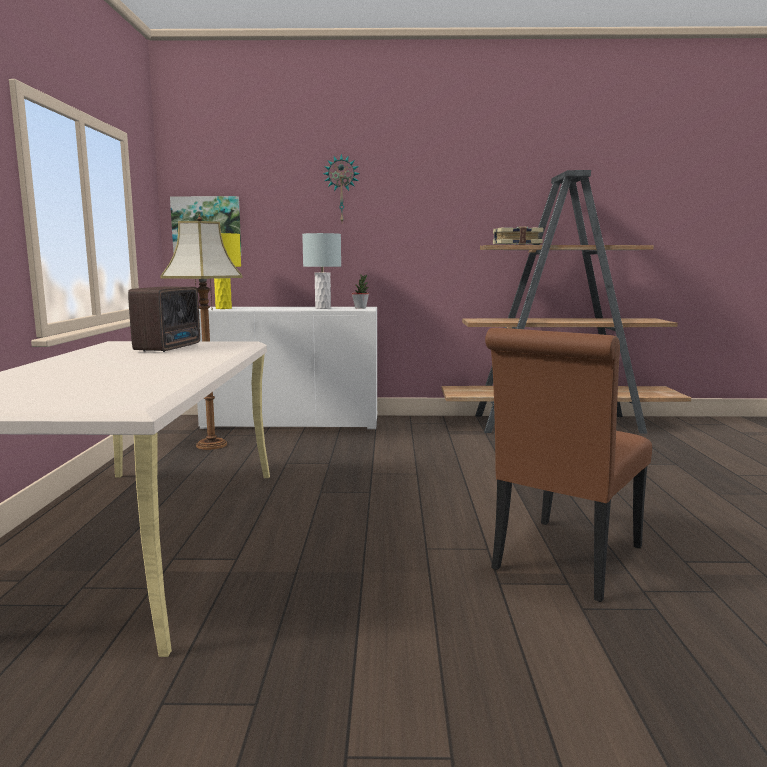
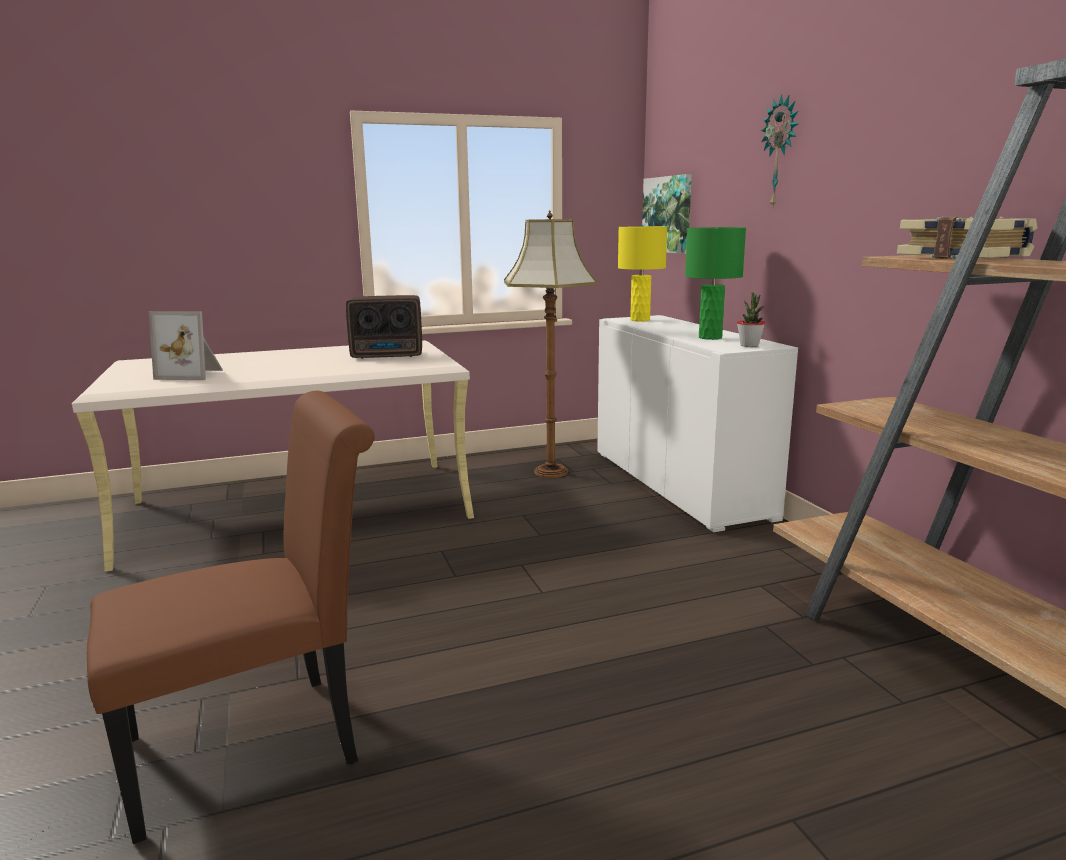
camera: 70 degrees right, 5 degrees up
(115, 383) = (192, 374): none -> picture frame
(323, 308) = (710, 337): grey table lamp -> green table lamp
(564, 562) = (259, 744): brown chair -> brown chair turned 135 degrees clockwise

